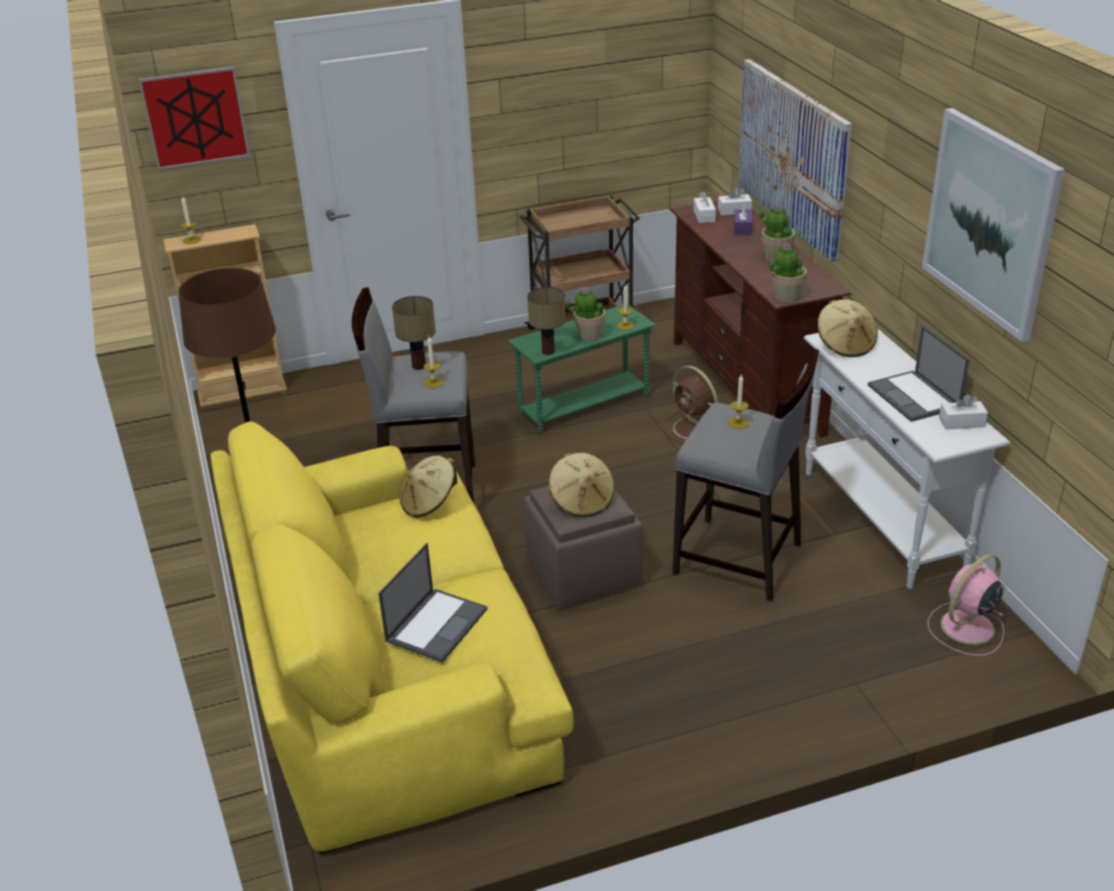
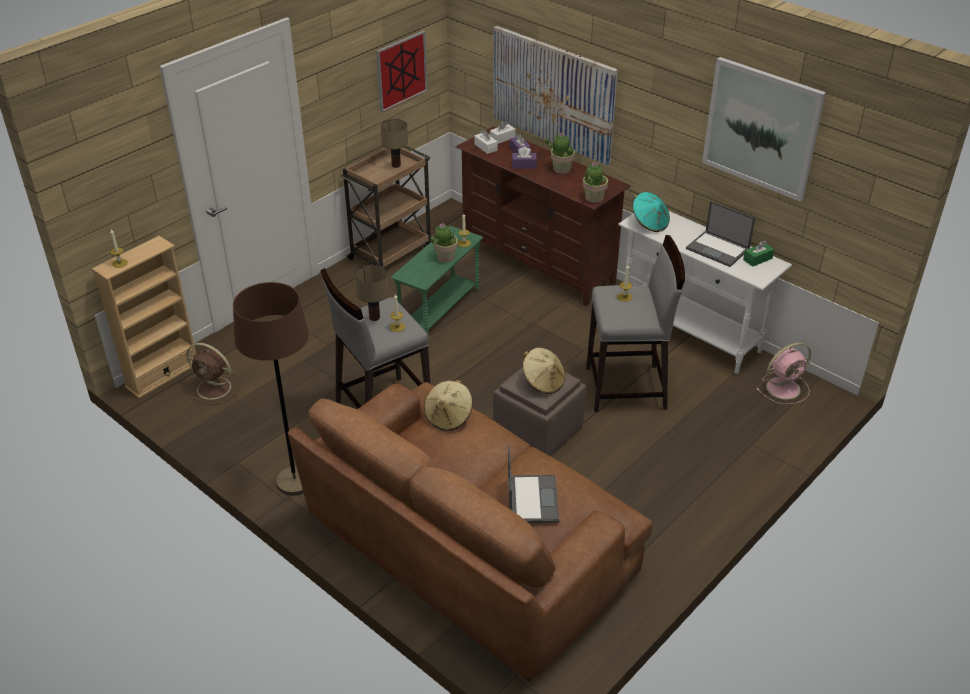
camera: 30 degrees left, 5 degrees up
(195, 118) = (107, 160): picture -> picture (401, 71)
(389, 672) = (468, 546): yellow sofa -> brown sofa
(548, 351) = (427, 278): table lamp -> table lamp (395, 165)
(695, 429) = (529, 305): brown fan -> brown fan (215, 389)
(732, 243) = (524, 165): none -> purple tissue box
(845, 345) = (649, 223): beige hat -> turquoise hat
(961, 422) = (757, 259): white tissue box -> green tissue box
(965, 628) = (784, 388): pink fan -> pink fan turned 135 degrees counterclockwise

